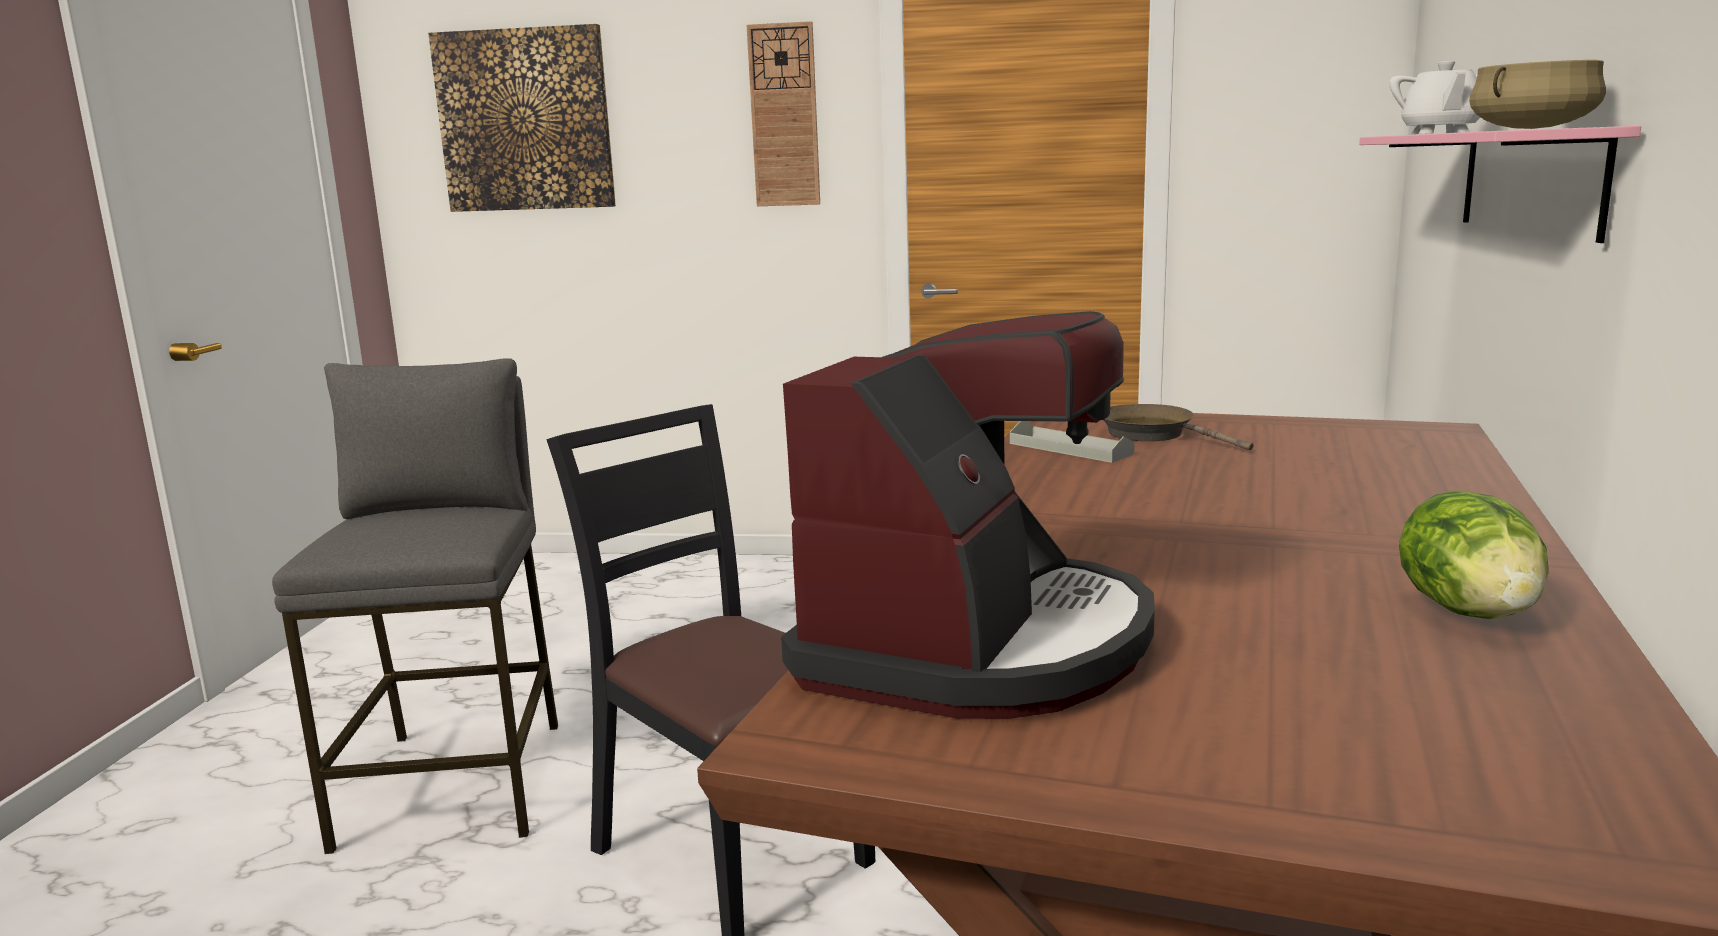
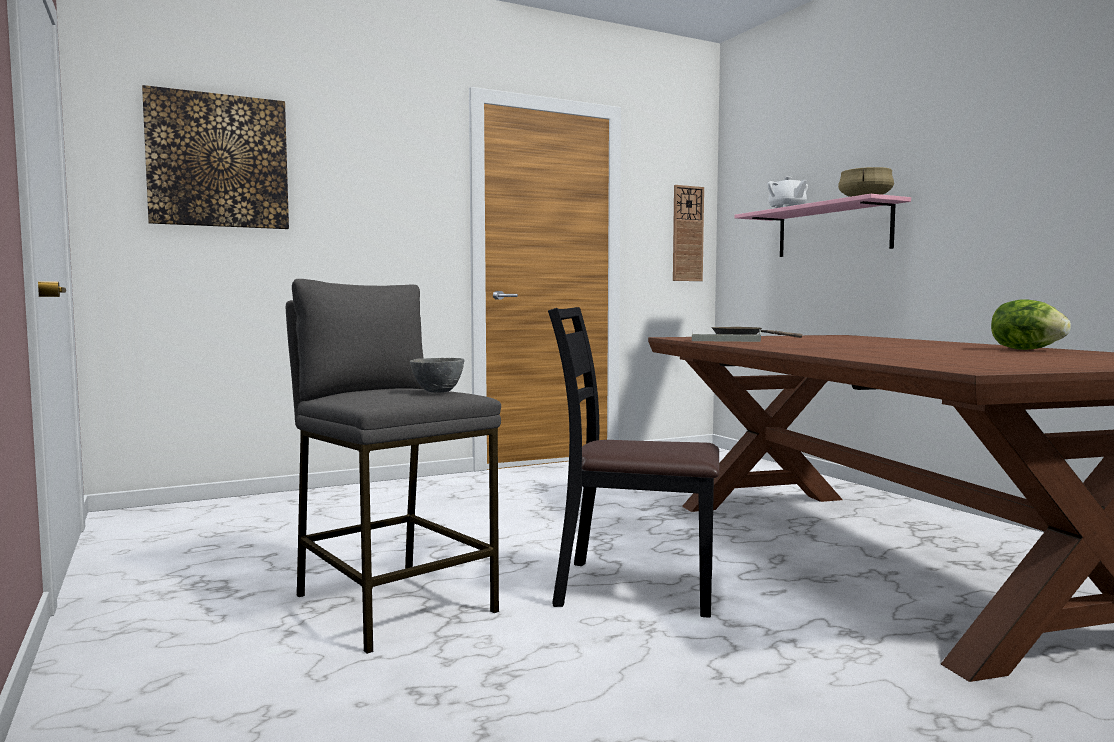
camera: 35 degrees left, 10 degrees down
(434, 538) = (438, 392): none -> grey bowl
(784, 116) = (411, 180): wall clock -> wall clock (687, 233)
(977, 644) = (928, 359): coffee machine -> none

